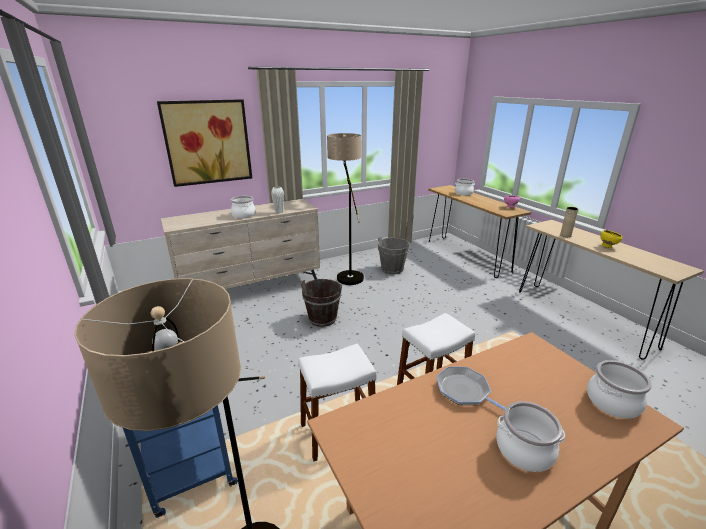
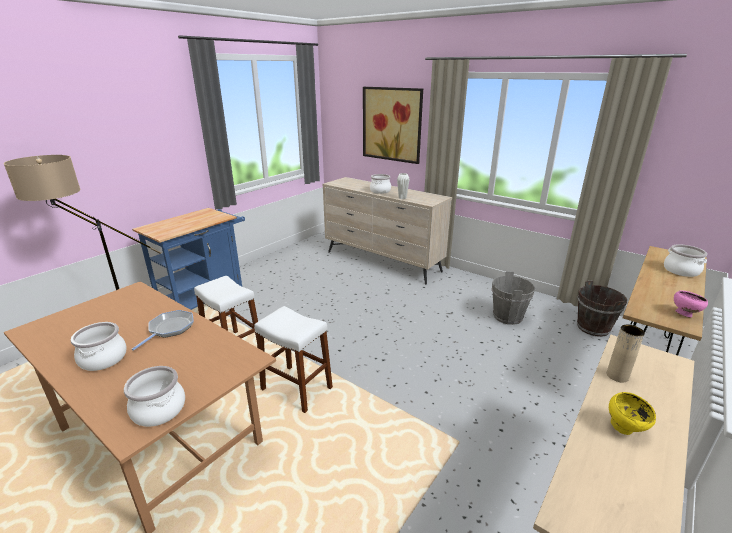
camera: 65 degrees right, 0 degrees up
(322, 319) = (368, 303): brown bucket -> brown bucket (592, 328)
(347, 273) = (462, 293): floor lamp -> none

